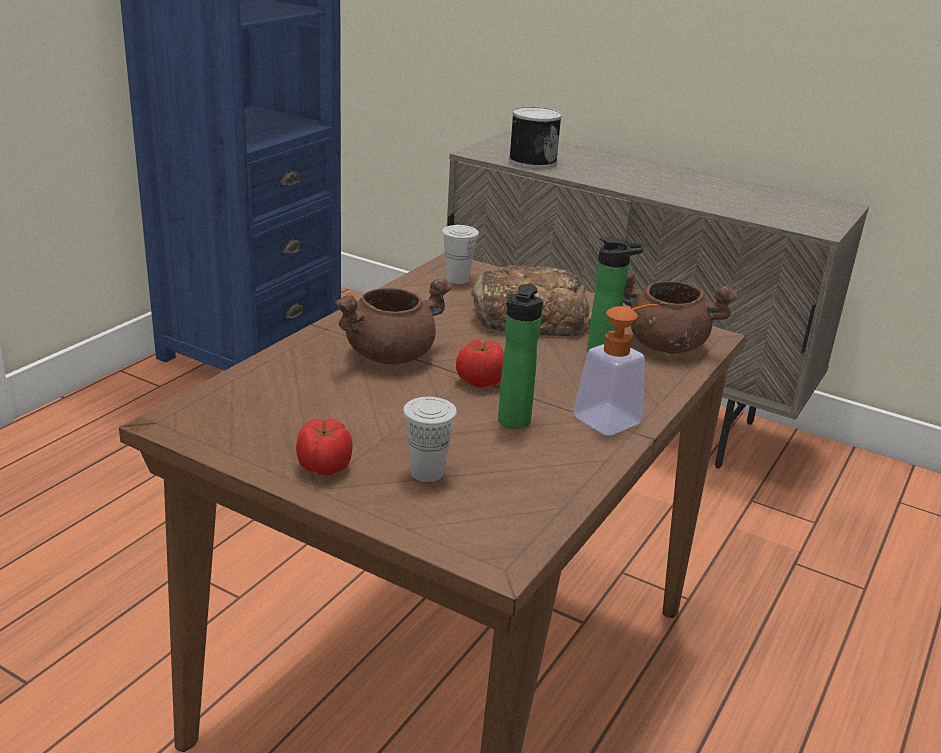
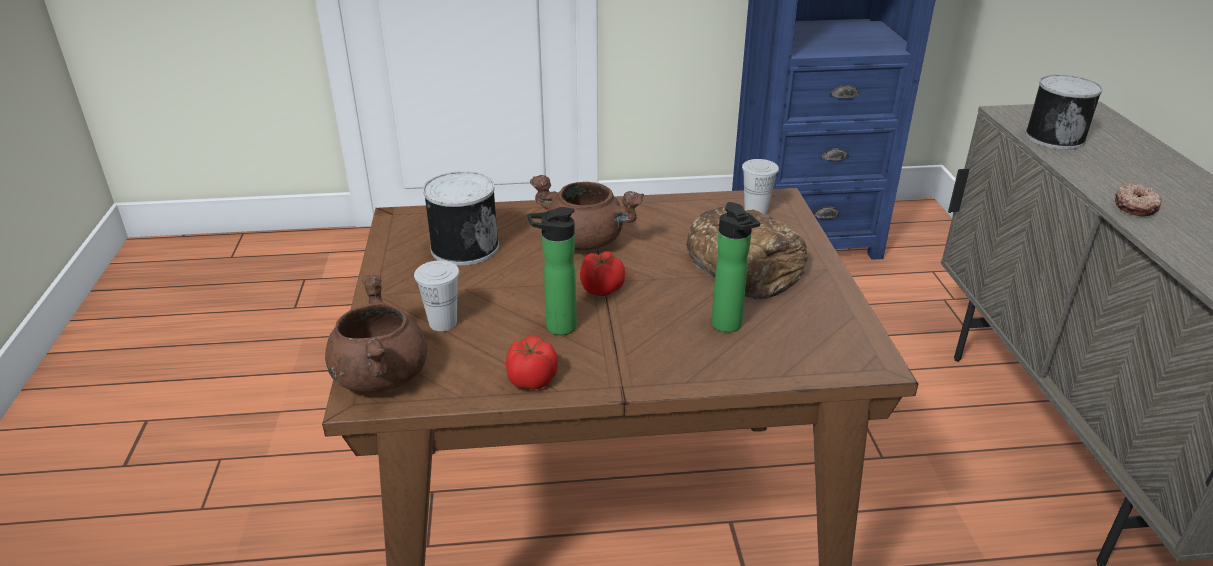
camera: 55 degrees right, 5 degrees up
(300, 411) = (463, 247): none -> can
(324, 467) = (405, 285): tomato -> tomato (531, 380)
(615, 417) = (632, 368): soap dispenser -> none
(648, 188) = (1136, 206): none -> donut
(664, 345) = (809, 345): brown cooking pot -> brown cooking pot (379, 375)

